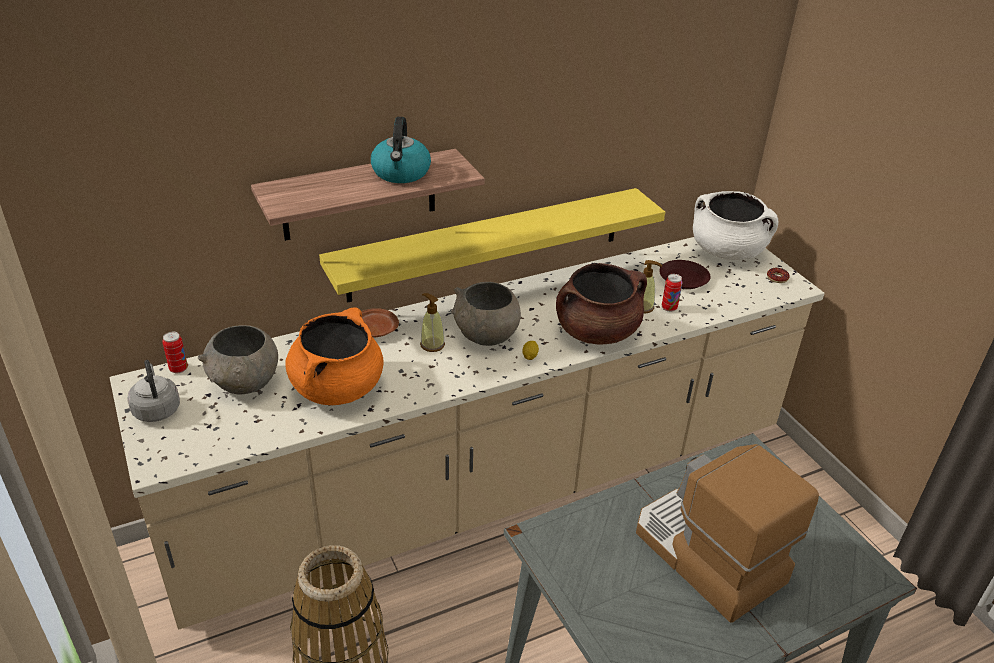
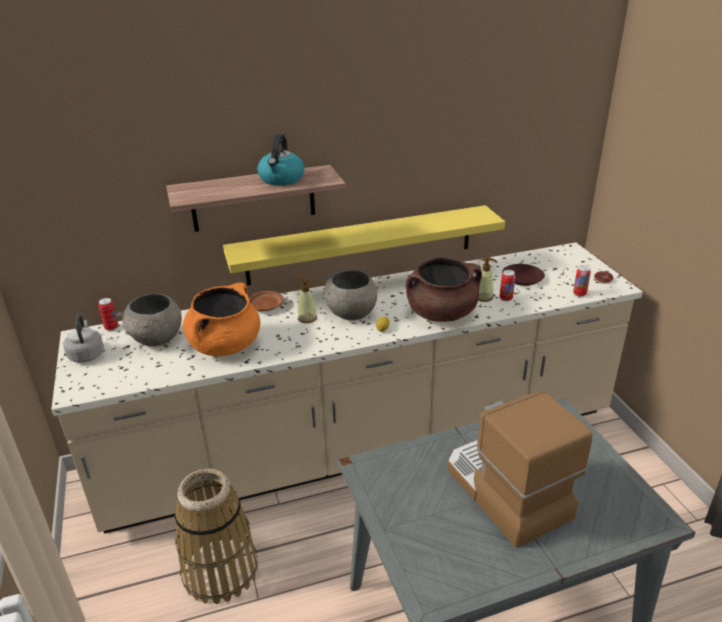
camera: 10 degrees right, 5 degrees down
(727, 251) = (564, 260): white cooking pot -> none
(753, 299) = (579, 294): none -> can

